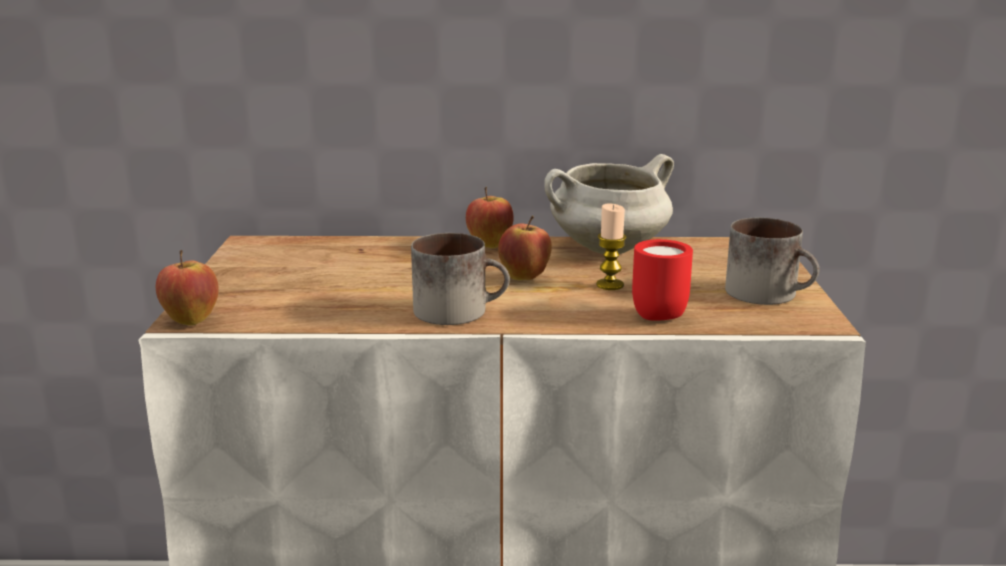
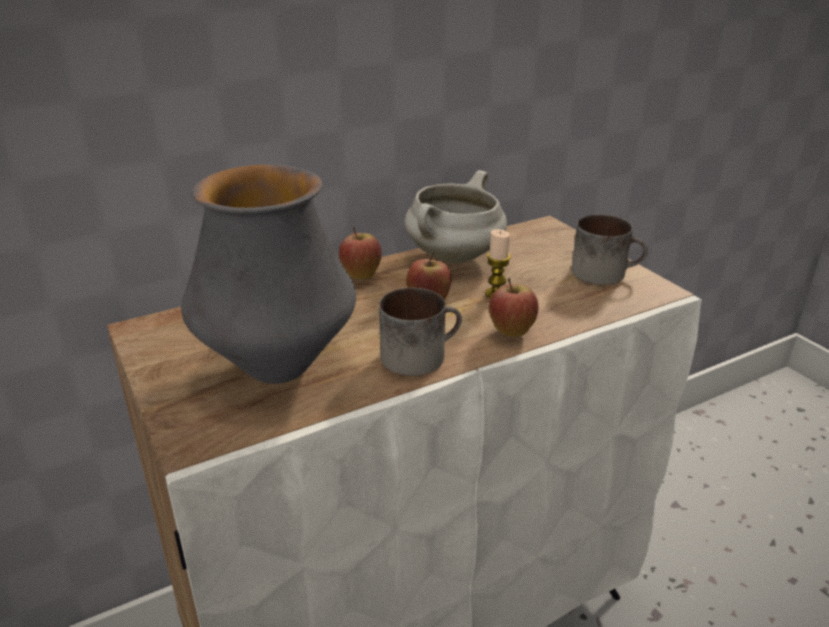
camera: 30 degrees left, 10 degrees up
(190, 321) = (198, 444): apple -> apple (511, 332)
(320, 290) = (277, 368): none -> vase
(656, 313) = (557, 313): red mug -> none

